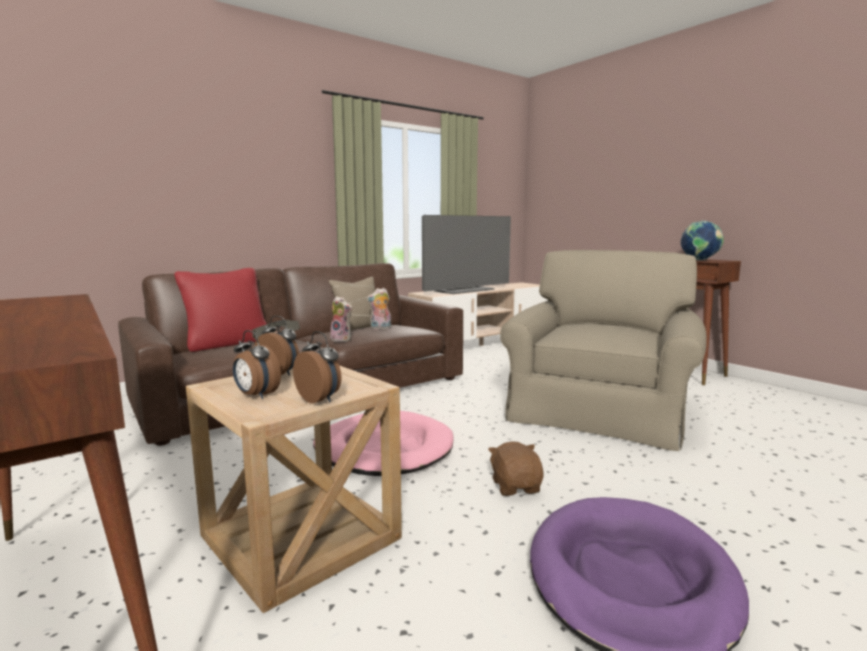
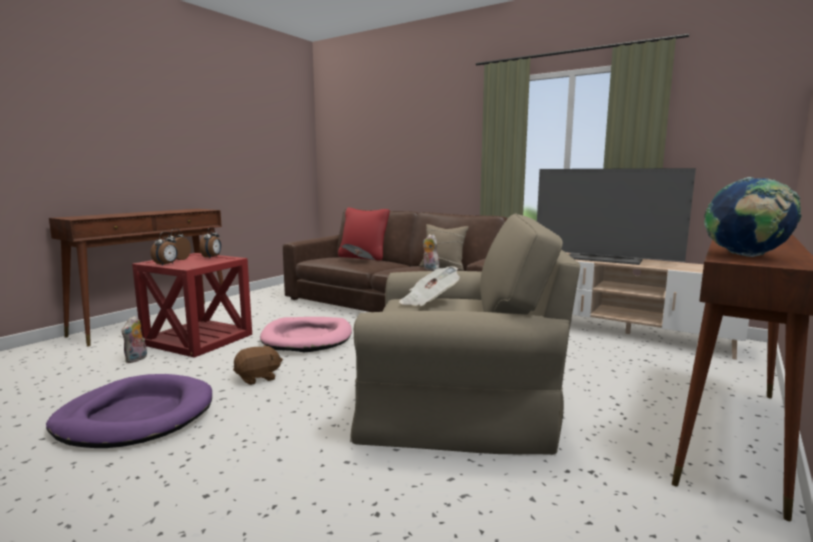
camera: 70 degrees right, 0 degrees up
(300, 537) = (198, 339): beige side table -> red side table
(342, 340) = (392, 269): plush toy -> plush toy (137, 359)
(588, 331) = (429, 302): none -> newspaper

